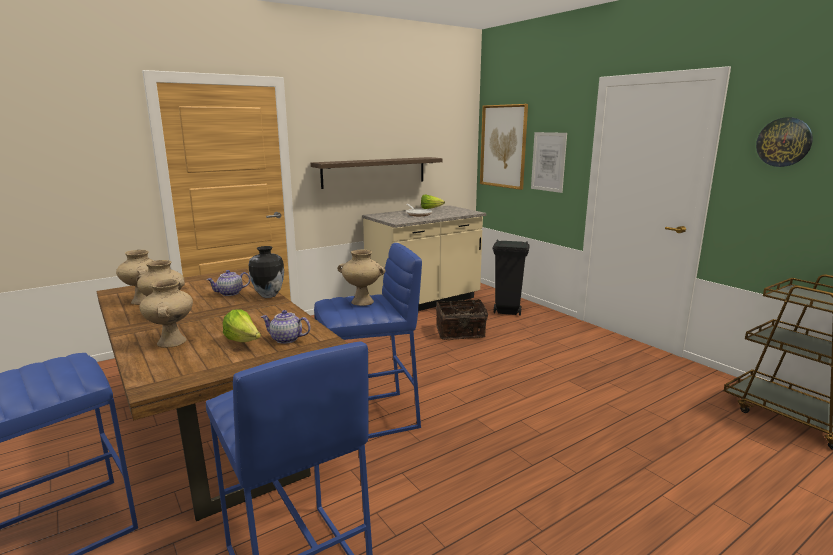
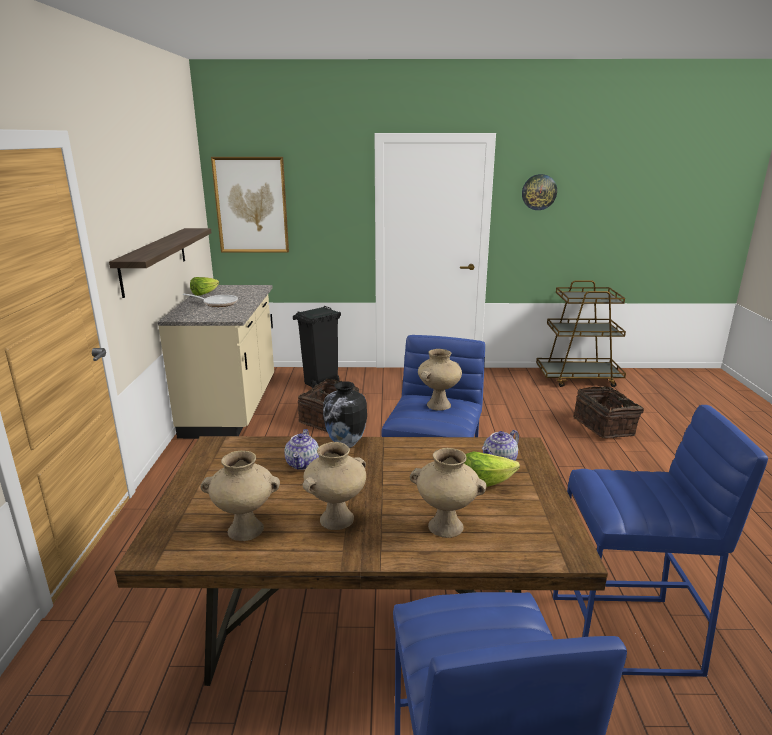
camera: 55 degrees left, 5 degrees up
(548, 162) = (321, 219): picture -> none
(701, 467) = (605, 426): none -> basket

